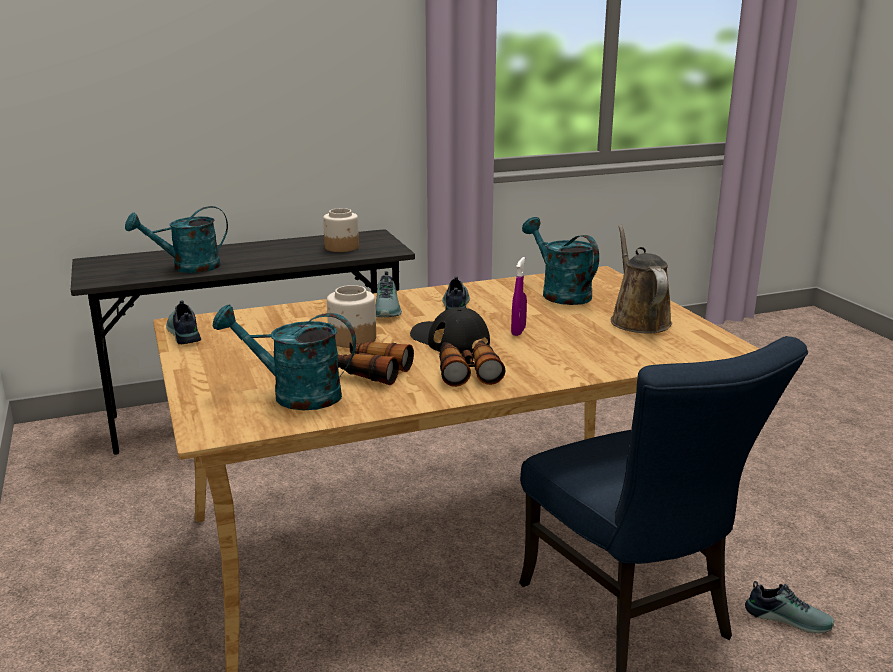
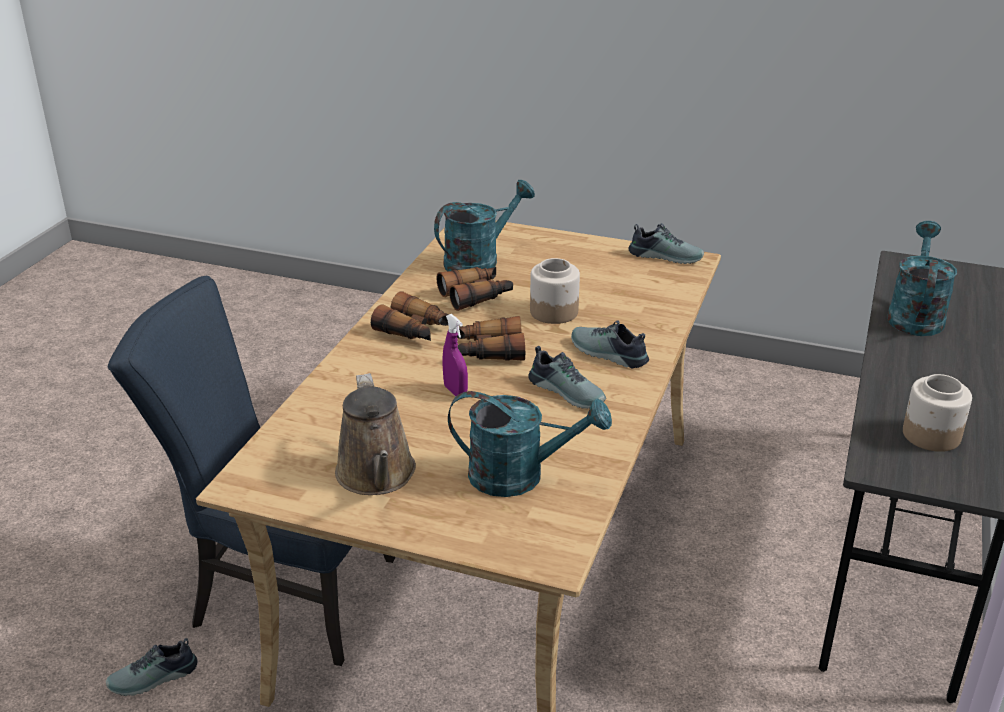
camera: 130 degrees right, 10 degrees up
(449, 339) = (488, 351): black cap -> binoculars
(638, 320) = (377, 476): brown watering can -> brown watering can turned 45 degrees clockwise

